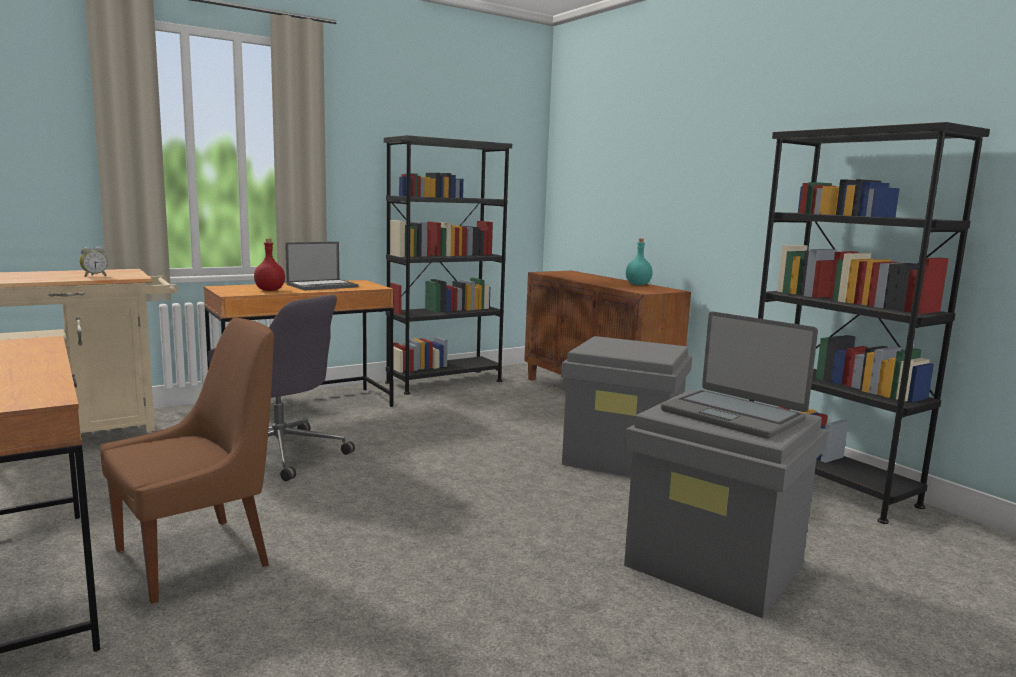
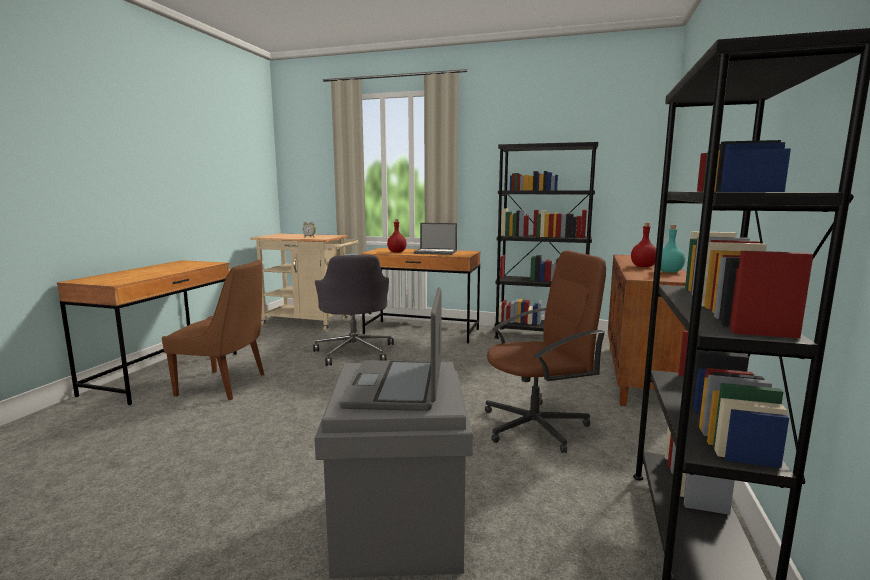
camera: 50 degrees right, 0 degrees up
(603, 282) = (643, 266): none -> red bottle
(623, 458) = (536, 426): grey storage box -> brown office chair

